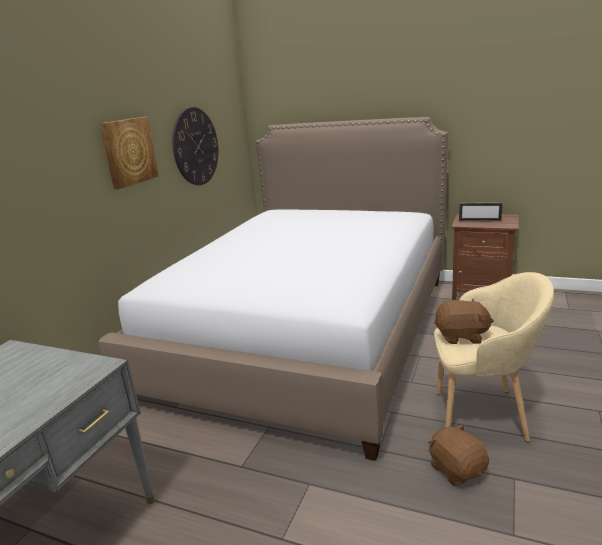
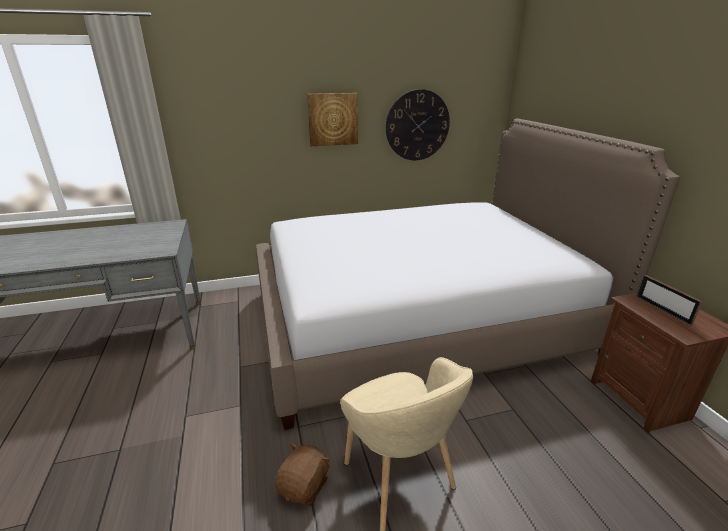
camera: 50 degrees right, 5 degrees up
(461, 336) = (391, 391): brown plush toy -> none

